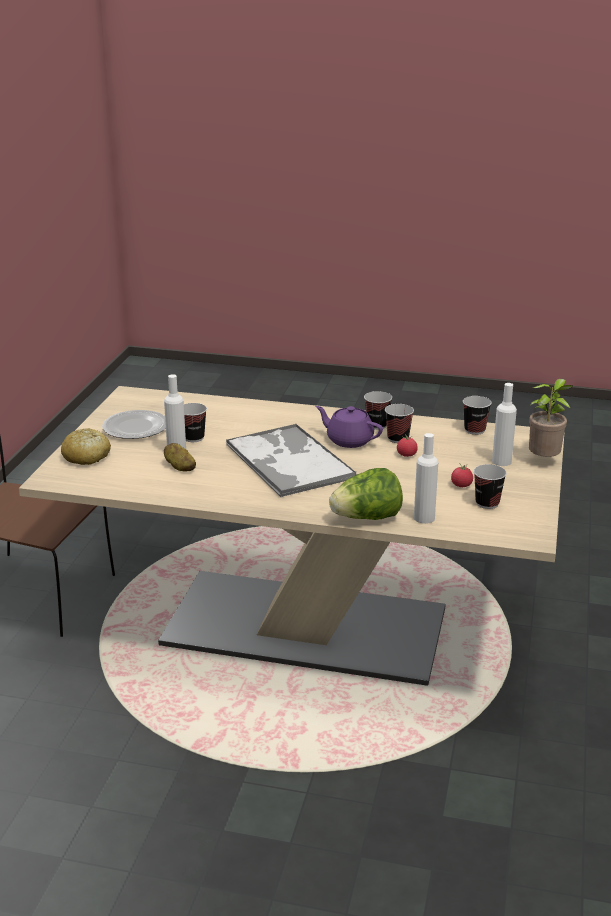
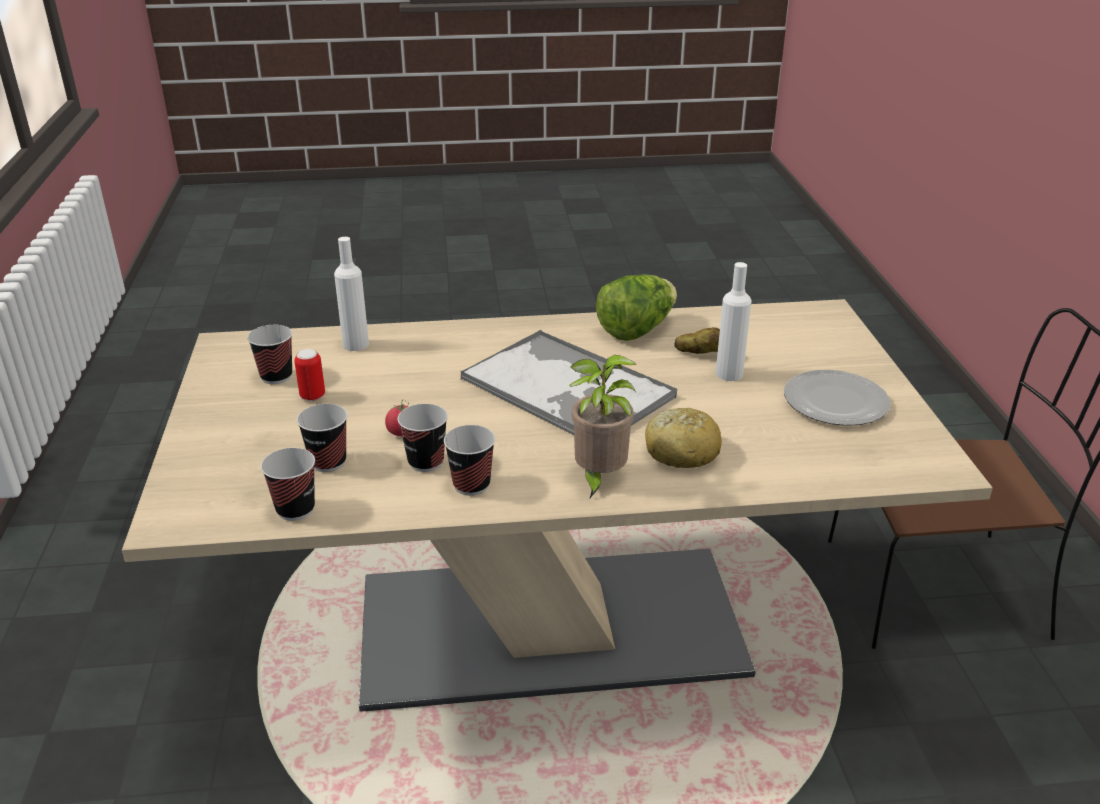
camera: 160 degrees right, 5 degrees up
(86, 456) = (831, 346): bread -> bread (681, 451)
(193, 438) = (733, 401): cup -> cup (328, 462)
(349, 440) = (502, 442): purple teapot -> none
(367, 518) = (424, 333): lettuce -> lettuce (636, 330)
(461, 485) = (312, 396): tomato -> can
(501, 461) = (251, 449): white bottle -> none
(545, 461) = (179, 463): potted plant -> potted plant (598, 479)

